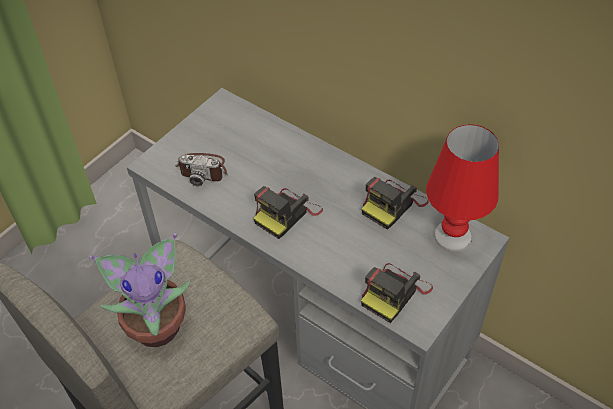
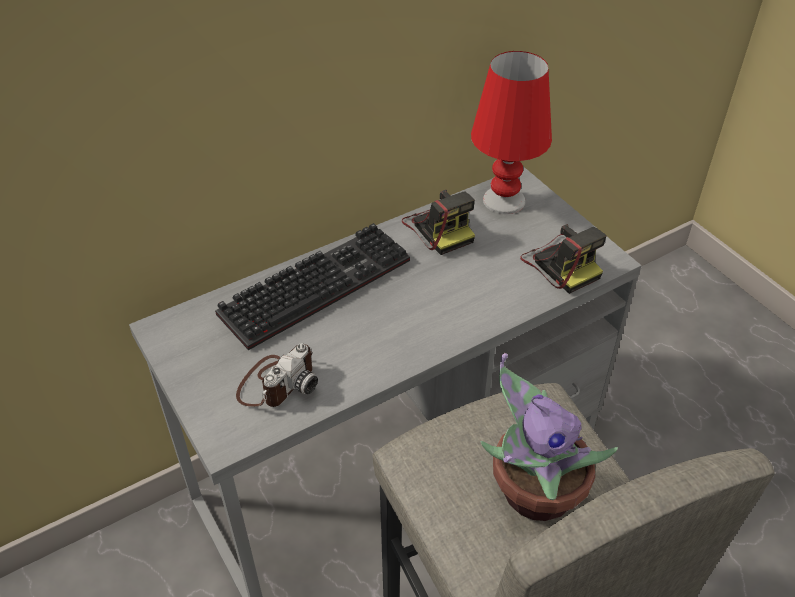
camera: 70 degrees left, 5 degrees down
(287, 214) = (404, 318): camera -> none
(297, 157) = (316, 283): none -> keyboard

